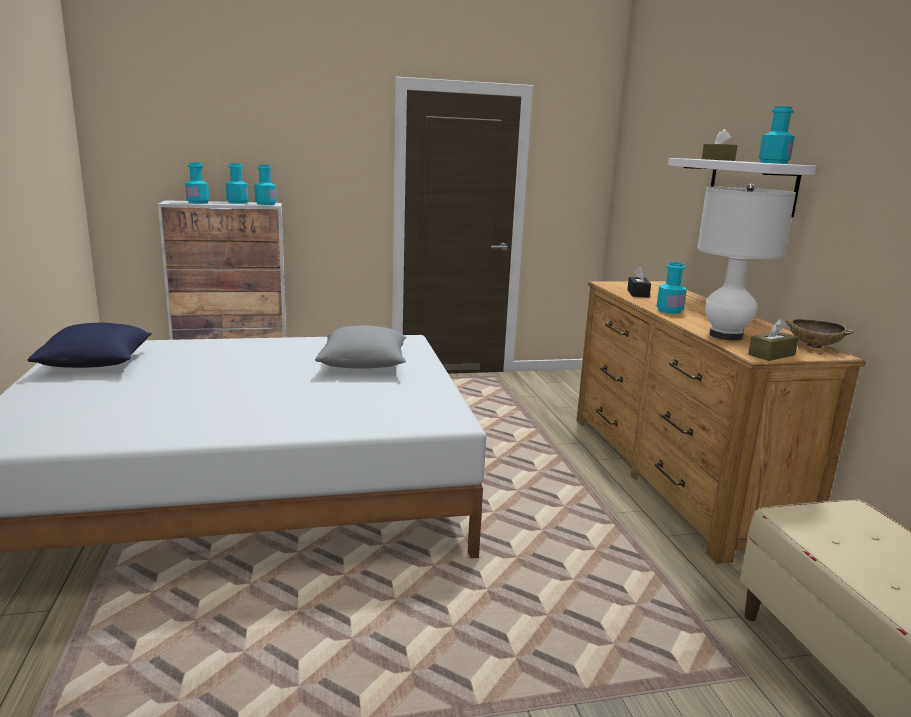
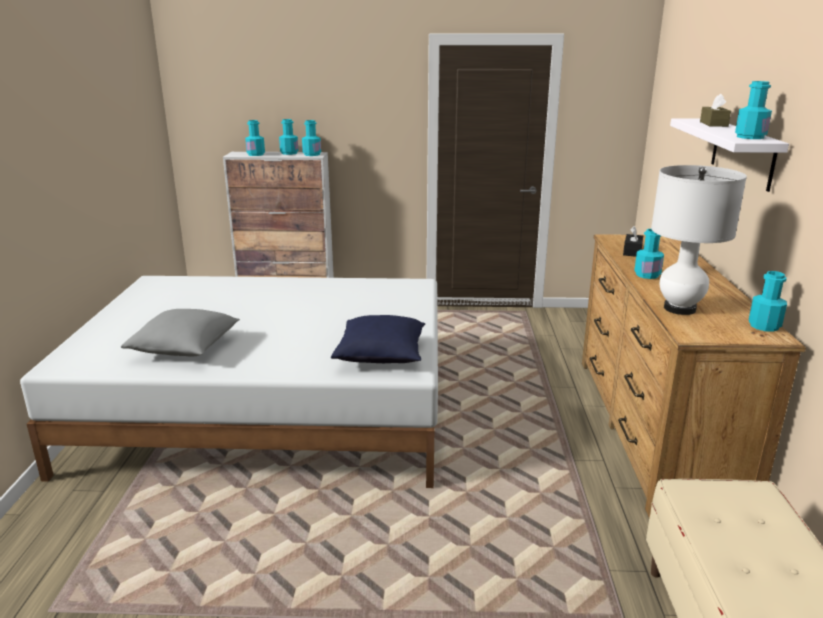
camera: 15 degrees right, 5 degrees up
(97, 364) = (160, 299): blue pillow -> blue pillow (381, 356)
(364, 365) = (366, 310): grey pillow -> grey pillow (185, 349)
(771, 355) = (707, 334): brown tissue box -> none
(814, 346) = (764, 326): beige bowl -> turquoise bottle

